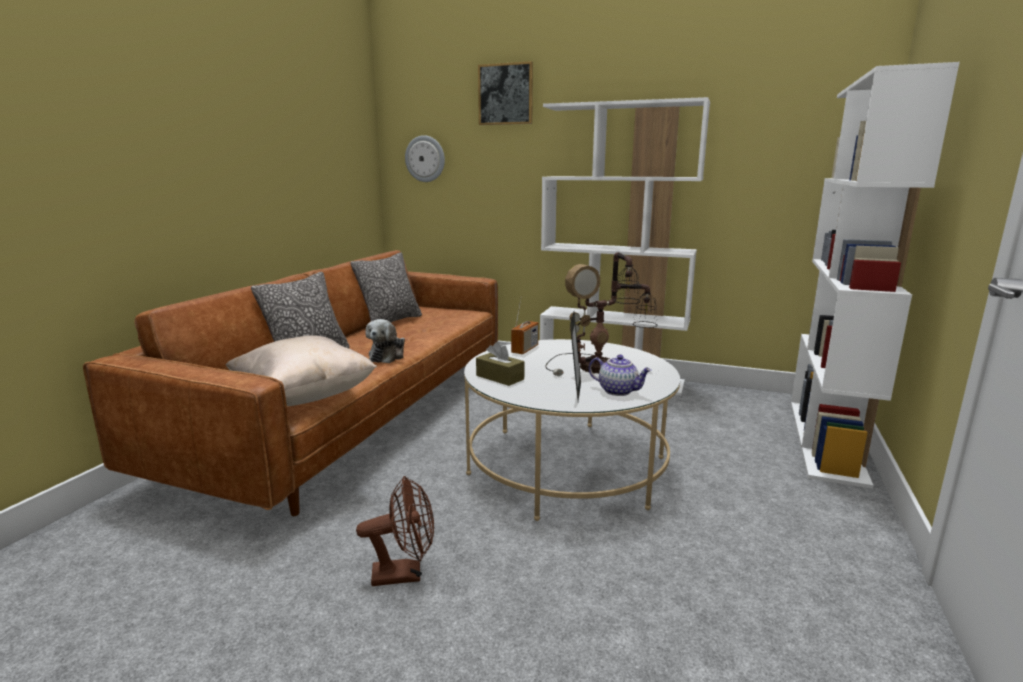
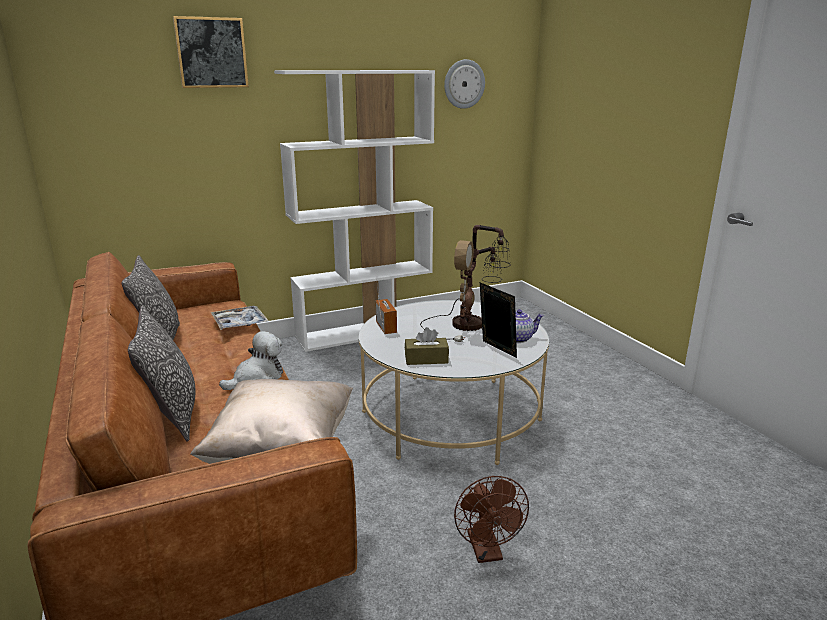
camera: 45 degrees left, 5 degrees up
(388, 356) = (257, 378): plush toy -> plush toy turned 105 degrees counterclockwise
(405, 574) = (487, 552): brown fan -> brown fan turned 135 degrees clockwise
(425, 159) = (106, 130): wall clock -> wall clock (464, 84)
(453, 324) = (240, 323): none -> tray
(826, 440) = (550, 329): white bookcase -> none

